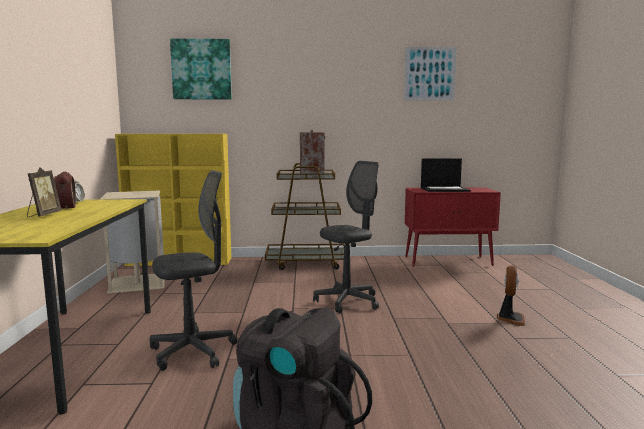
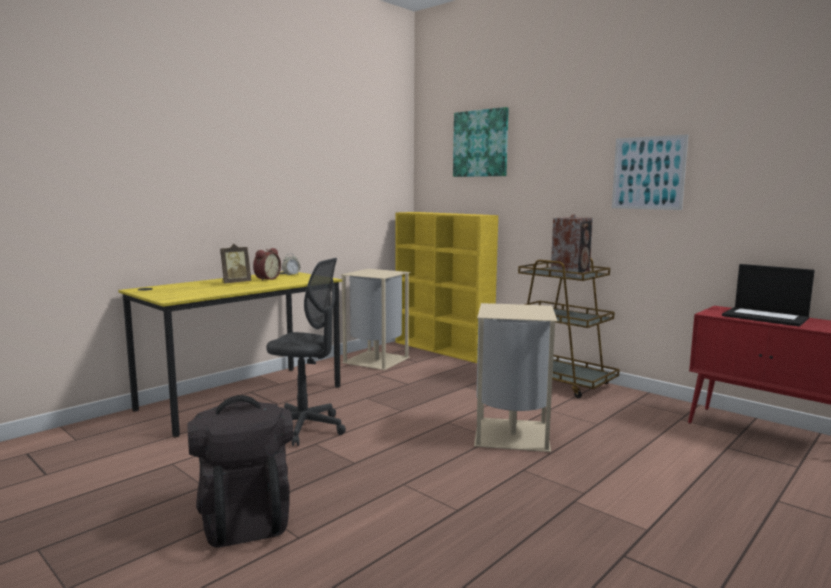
camera: 45 degrees right, 0 degrees up
(347, 301) = (513, 435): grey office chair -> beige trash can
(429, 73) = (771, 131): picture -> picture (648, 173)
(510, 319) = (677, 534): fan -> none

